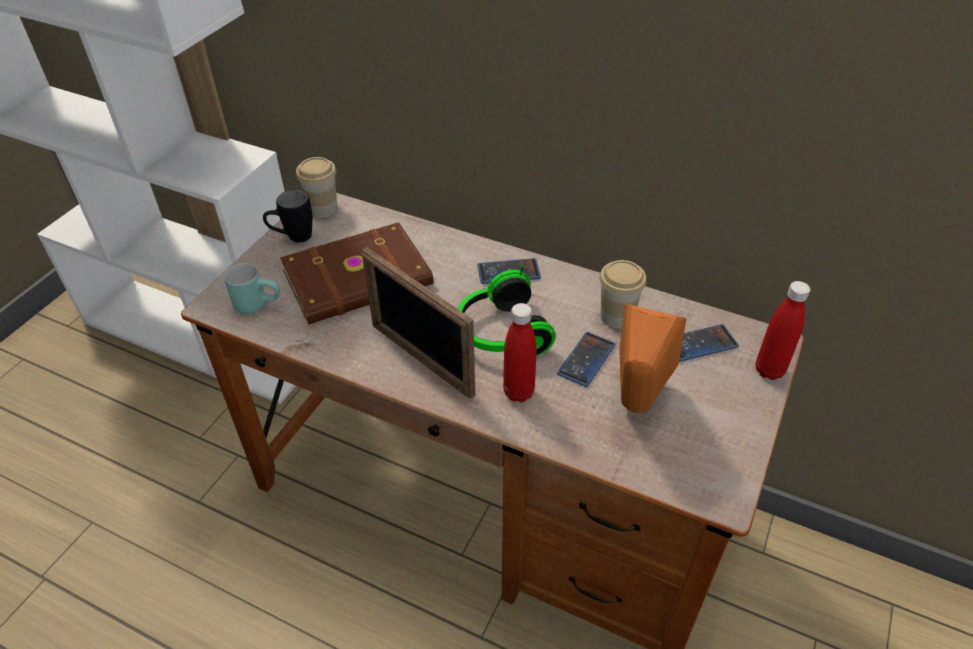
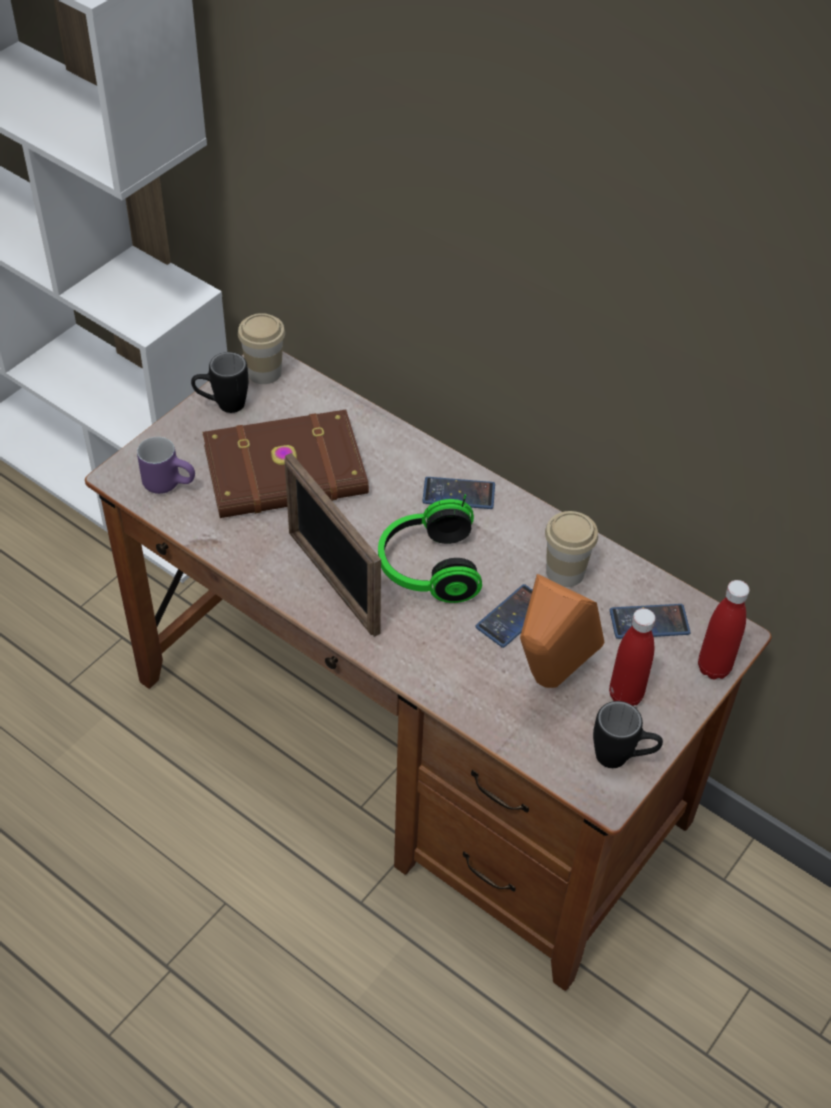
camera: 10 degrees right, 5 degrees up
(258, 303) = (170, 482): turquoise mug -> purple mug
(518, 392) = (427, 639): red bottle -> red bottle (625, 695)
(725, 463) = (622, 758): none -> black mug

